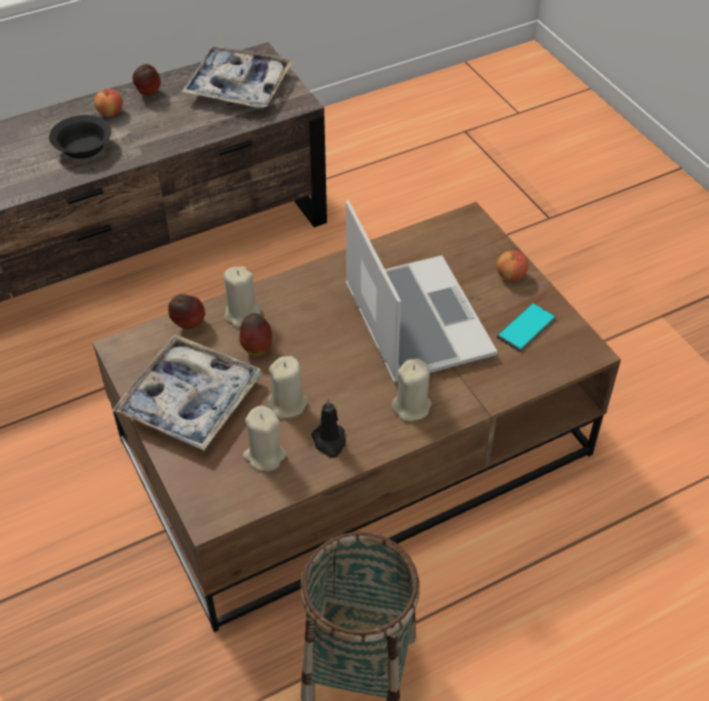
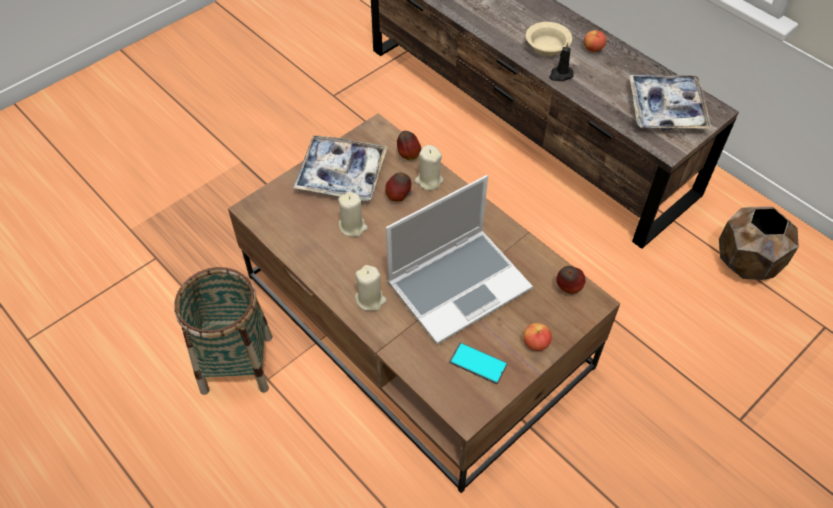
camera: 75 degrees right, 5 degrees up
(82, 147) = (547, 46): black bowl -> beige bowl
(148, 94) = (626, 62): apple -> apple (568, 288)
(264, 455) = (305, 224): beige candle -> none
(329, 441) = (325, 257): black candle -> black candle (560, 75)
(374, 155) = (745, 263): none -> brown planter

